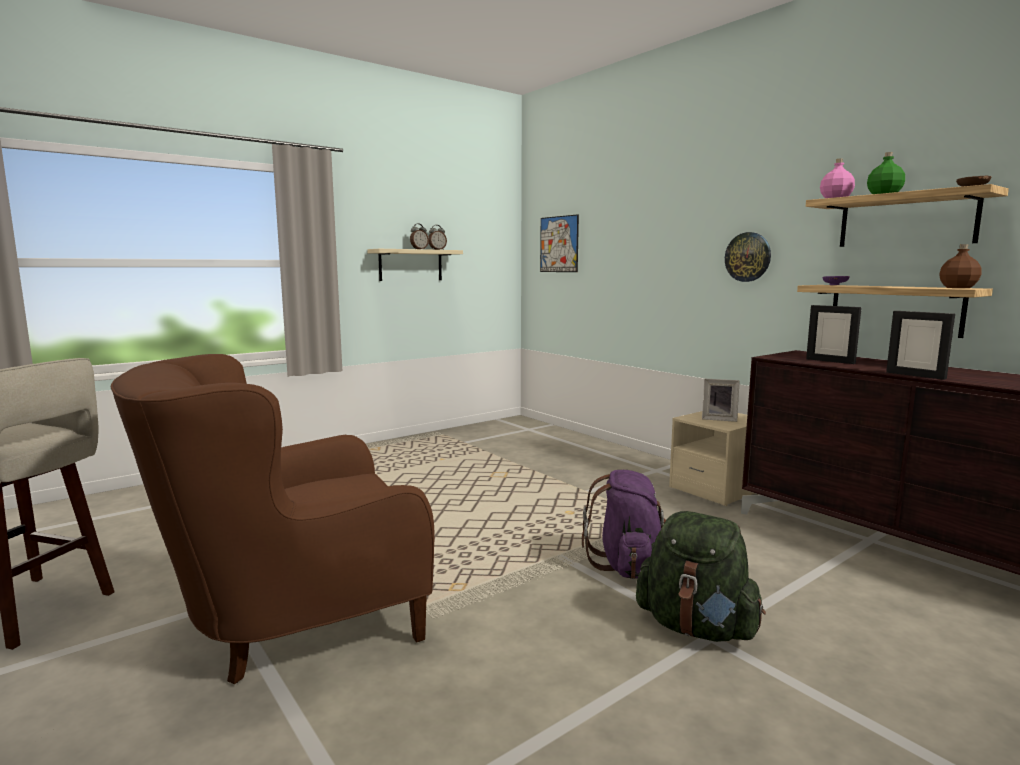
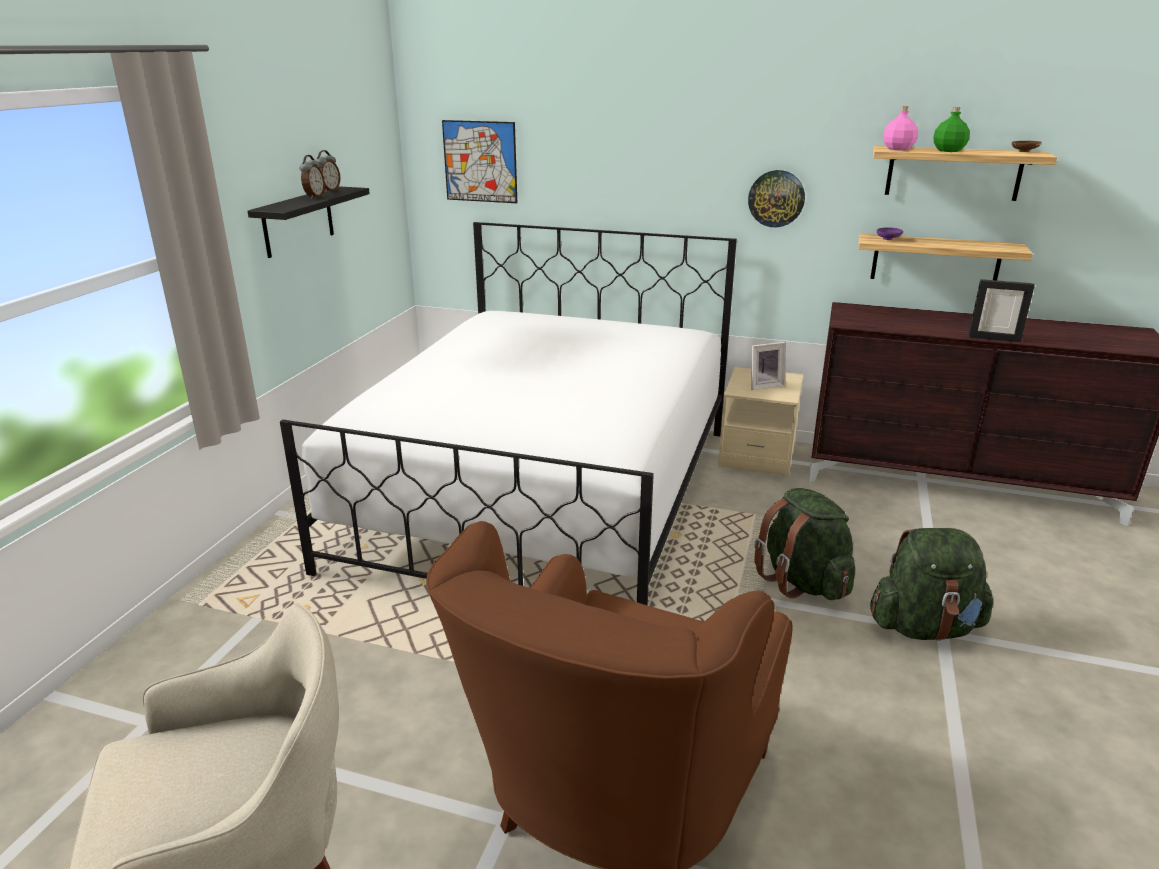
camera: 35 degrees left, 15 degrees up
(410, 265) = (298, 221): beige shelf -> black shelf
(515, 471) = (545, 494): none -> white bed
(627, 565) = (802, 582): purple backpack -> green backpack
(830, 361) = (898, 322): picture frame -> none
(957, 288) = (1004, 246): brown bottle -> none

